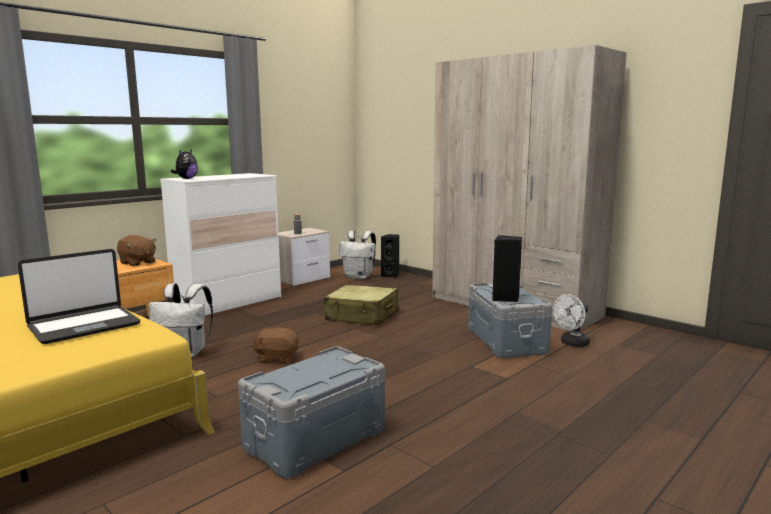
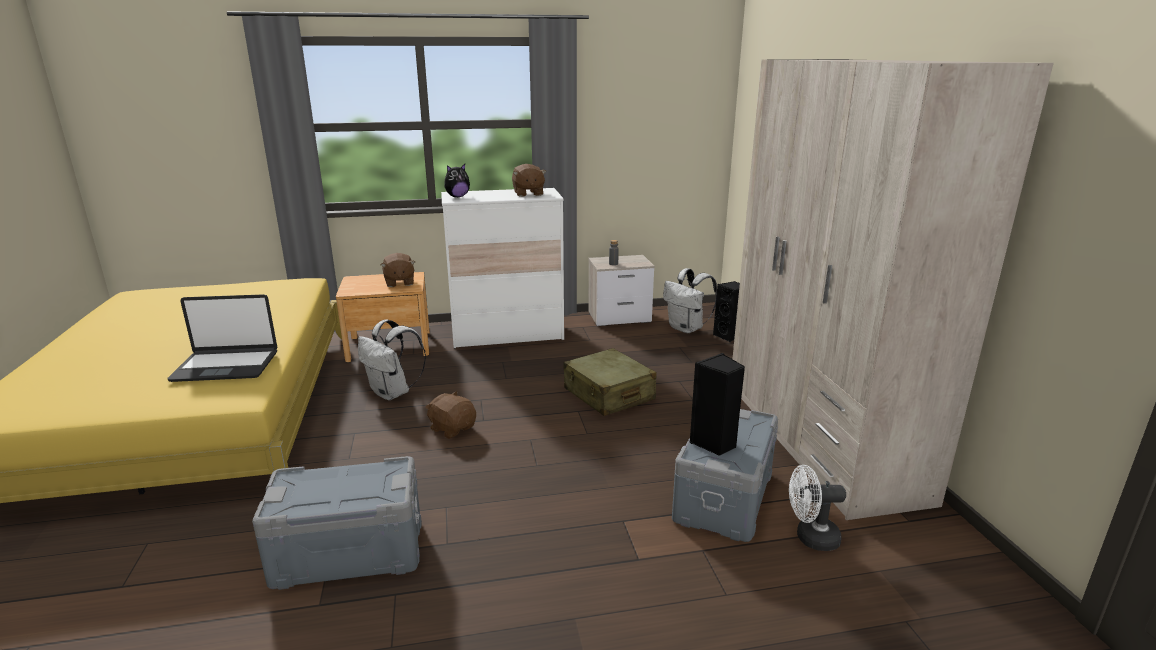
camera: 35 degrees right, 10 degrees up
(241, 175) = (528, 194): none -> brown plush toy

